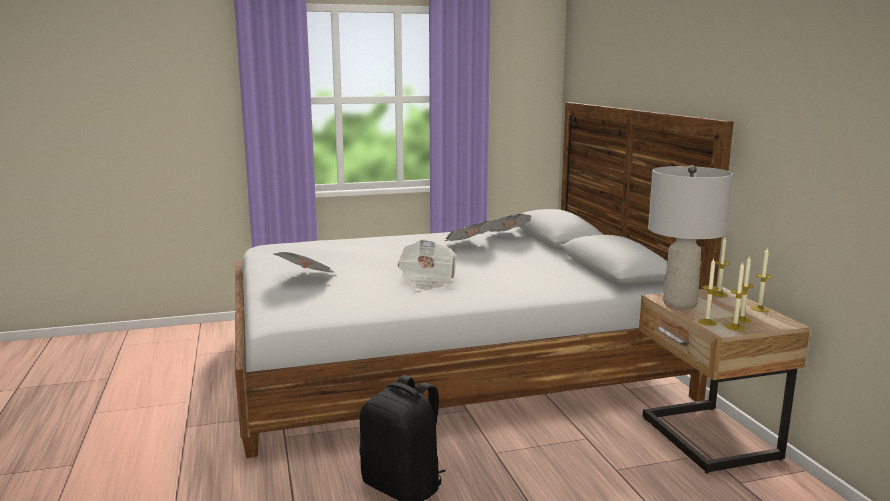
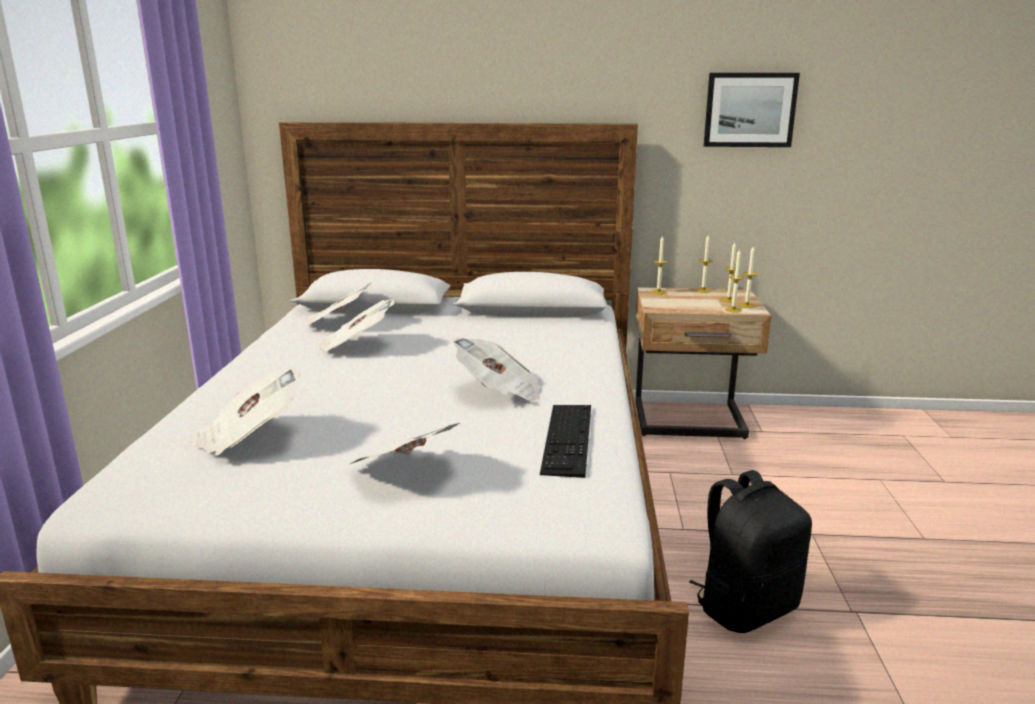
camera: 70 degrees left, 5 degrees up
(324, 249) = (248, 437): none -> newspaper
(369, 302) = (567, 438): none -> keyboard
(679, 304) = (681, 307): grey table lamp -> none
(827, 115) = (749, 110): none -> picture

